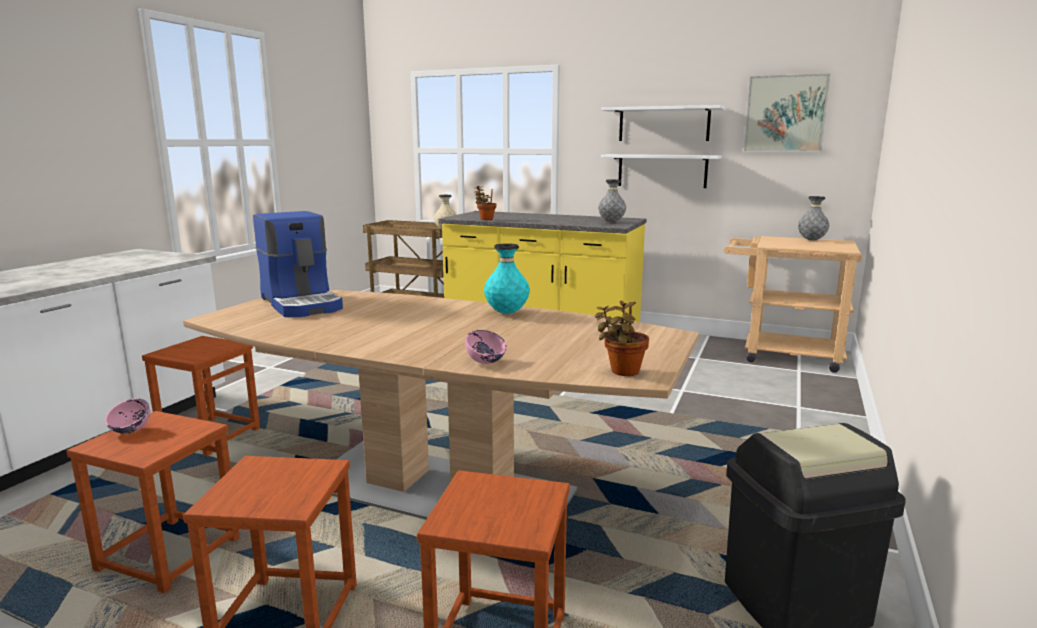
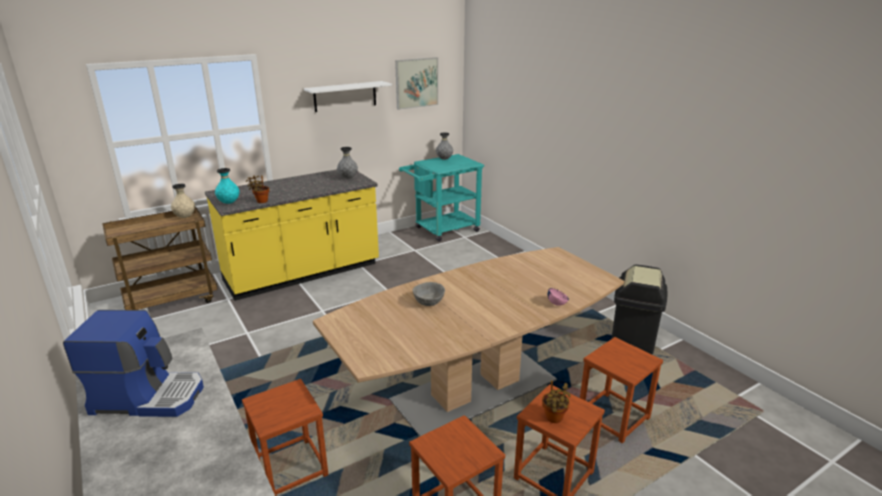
camera: 55 degrees left, 10 degrees up
(130, 431) = (439, 455): pink bowl -> none
(303, 303) = (370, 325): coffee machine -> coffee machine (149, 396)
(389, 311) = (429, 302): none -> grey bowl
(506, 313) = (477, 273): turquoise vase -> turquoise vase (229, 203)
(622, 372) = (597, 280): potted plant -> potted plant (554, 419)
(662, 170) = (348, 129): white shelf -> none
(781, 355) = (442, 230): beige cart -> turquoise cart

